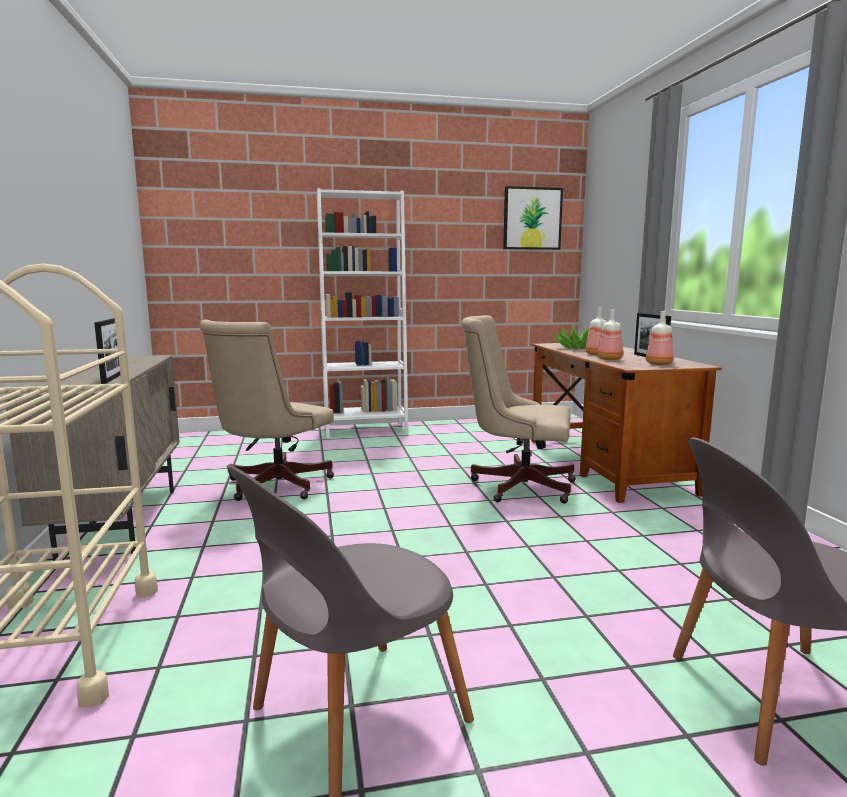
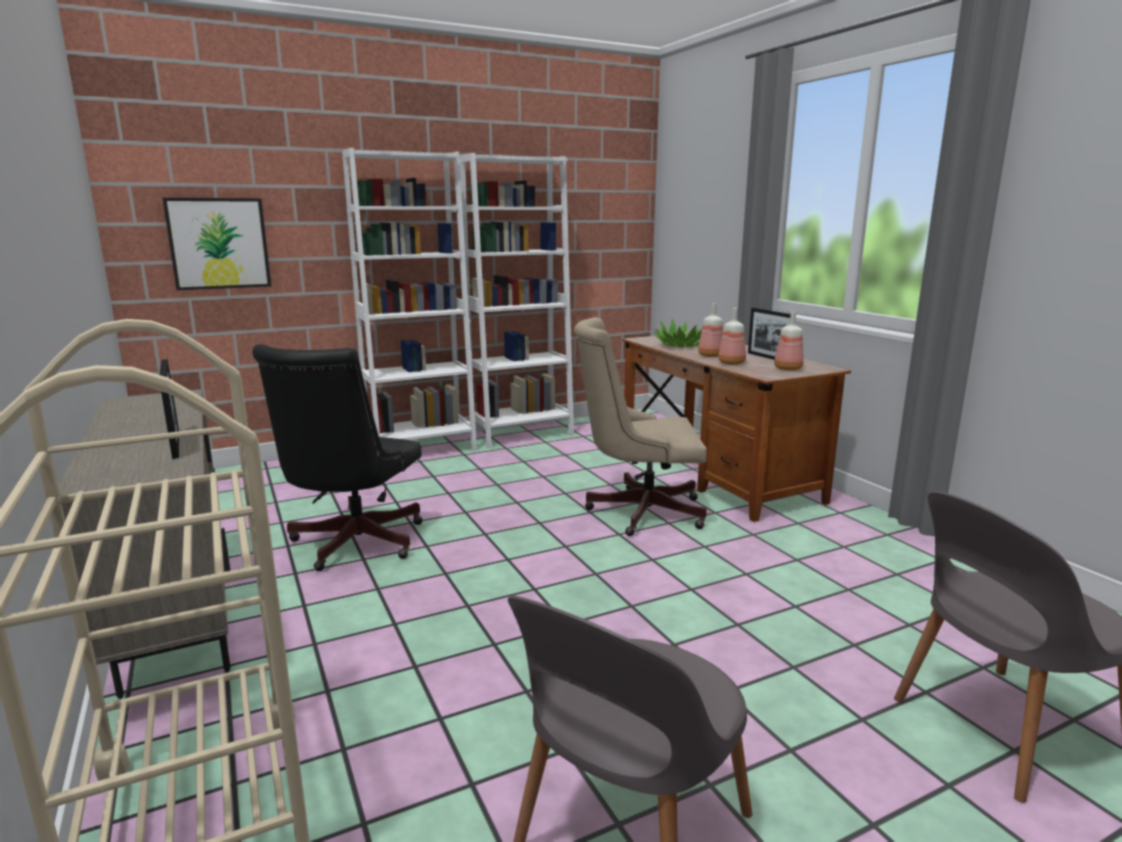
camera: 15 degrees left, 5 degrees up
(272, 486) = (352, 545): beige office chair -> black office chair
(452, 425) = (521, 434): none -> white bookcase
(532, 218) = (601, 184): picture -> picture (219, 243)

